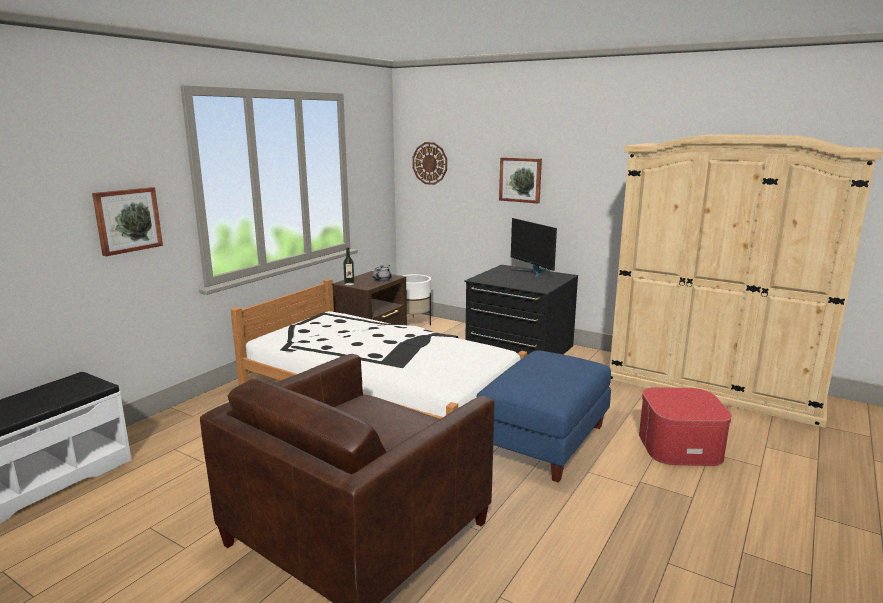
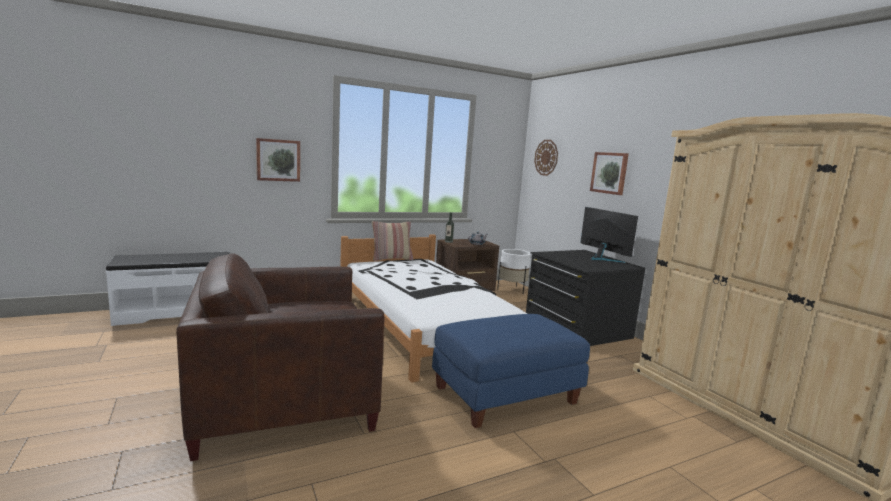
camera: 30 degrees right, 5 degrees down
(291, 322) = (391, 259): none -> pillow
(532, 273) = (601, 258): monitor -> monitor turned 150 degrees clockwise
(679, 446) = (641, 448): ottoman -> none

